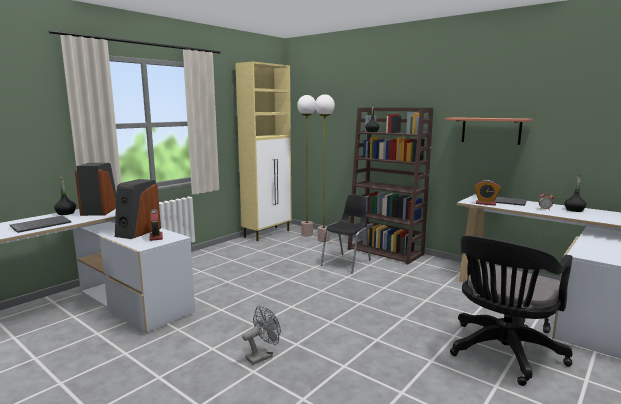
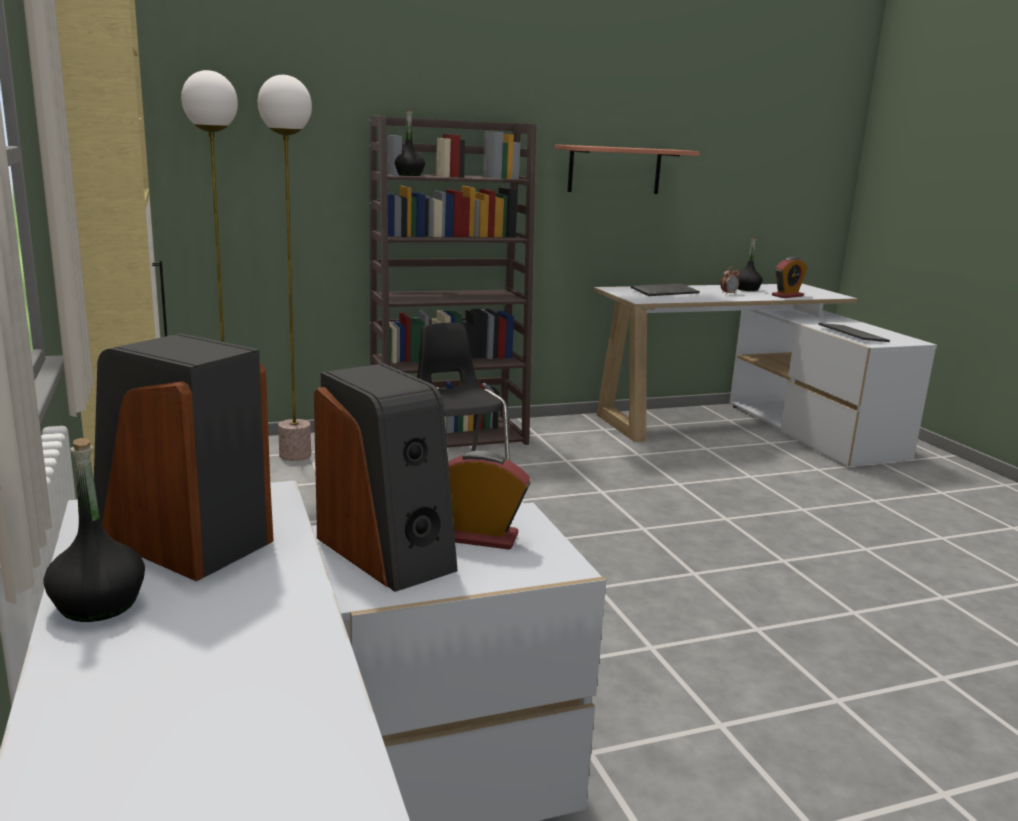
camera: 60 degrees left, 5 degrees up
(41, 225) = (252, 667): keyboard -> keyboard (850, 334)
(263, 356) = (785, 674): grey fan -> none
(485, 203) = (665, 298): alarm clock -> alarm clock (787, 296)
(502, 353) = (866, 504): black office chair -> none

